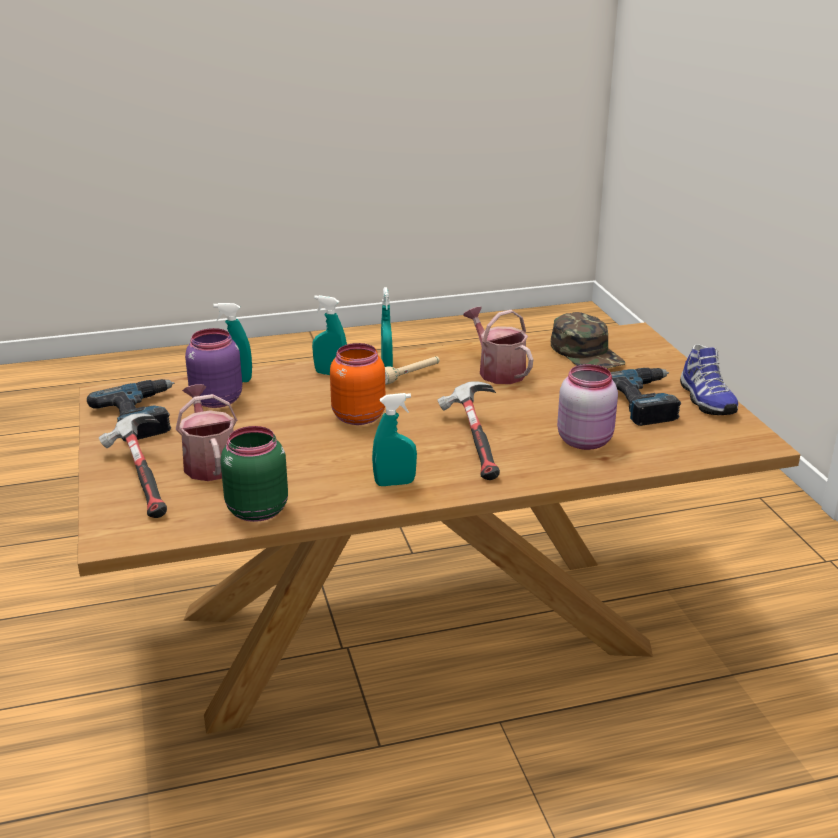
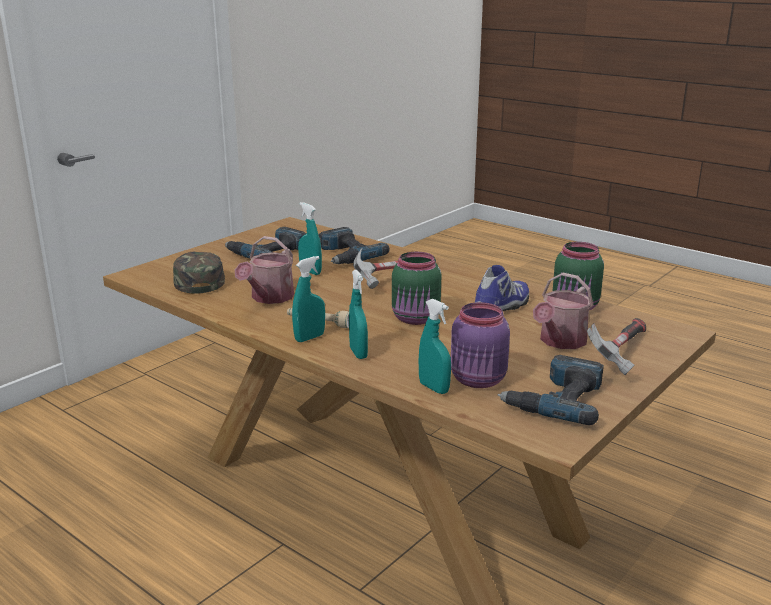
camera: 125 degrees left, 5 degrees down
(357, 417) = (416, 319): orange jar -> green jar
(395, 483) = (478, 284): turquoise spray bottle -> turquoise spray bottle (310, 271)
(585, 440) = (345, 255): pink jar -> power drill
(587, 353) = (197, 280): green cap -> green cap turned 45 degrees counterclockwise
(704, 400) = (244, 240): shoe -> shoe (503, 307)

